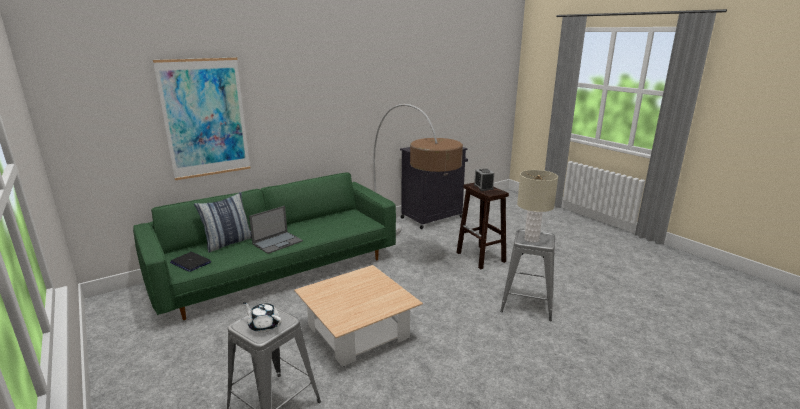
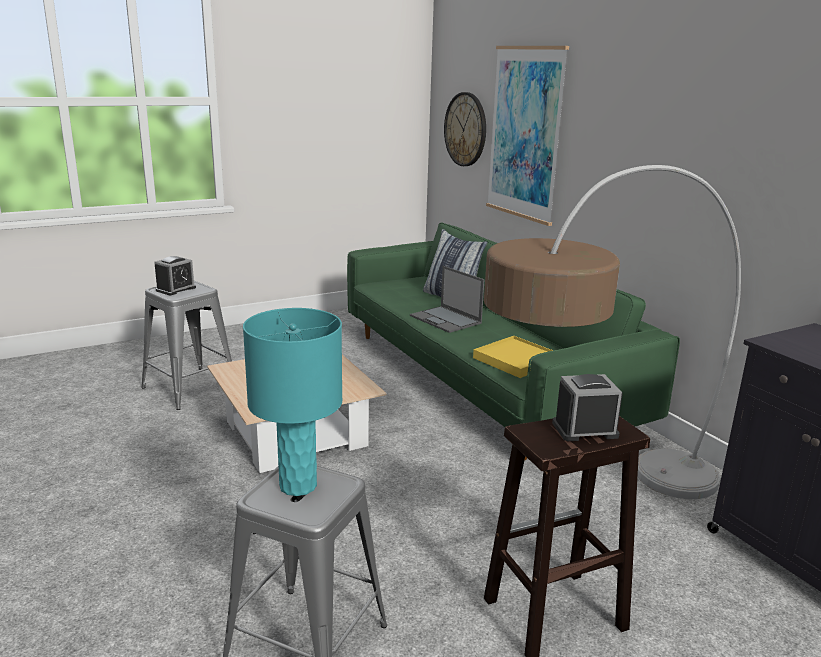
camera: 95 degrees right, 0 degrees up
(119, 131) = (465, 129): none -> wall clock
(190, 262) = (396, 286): laptop -> none
(264, 325) = (176, 289): white teapot -> alarm clock
(344, 225) = (516, 360): none -> yellow tray
(531, 239) = (297, 486): beige table lamp -> turquoise table lamp

